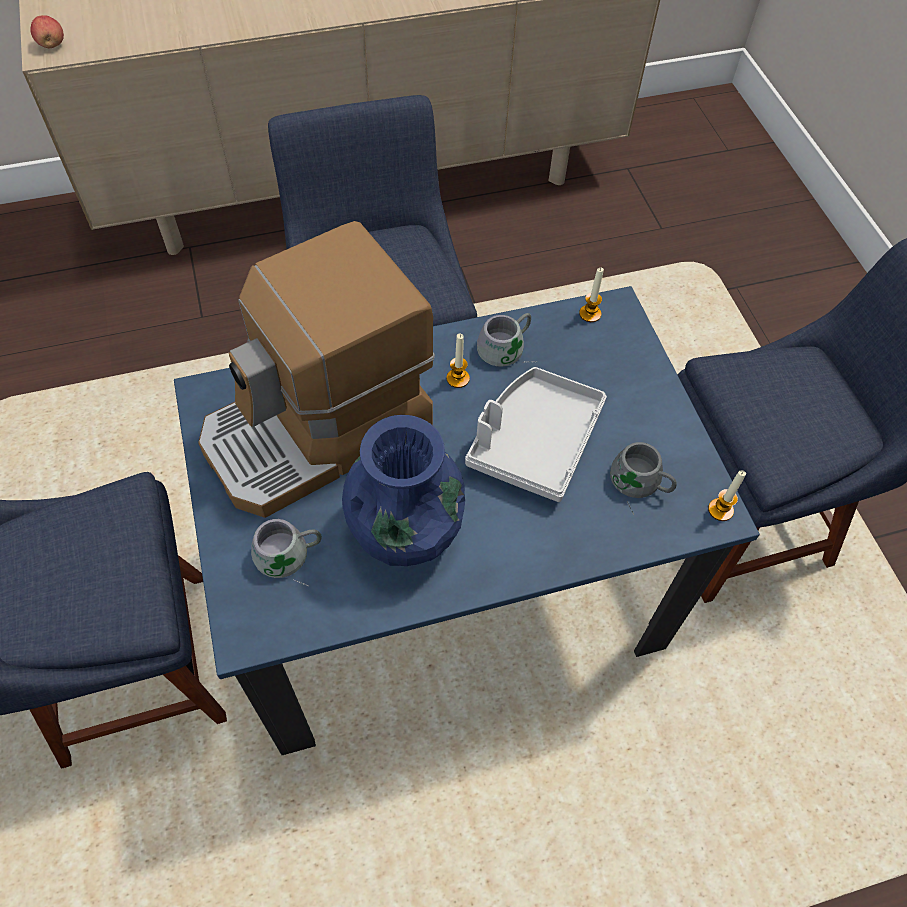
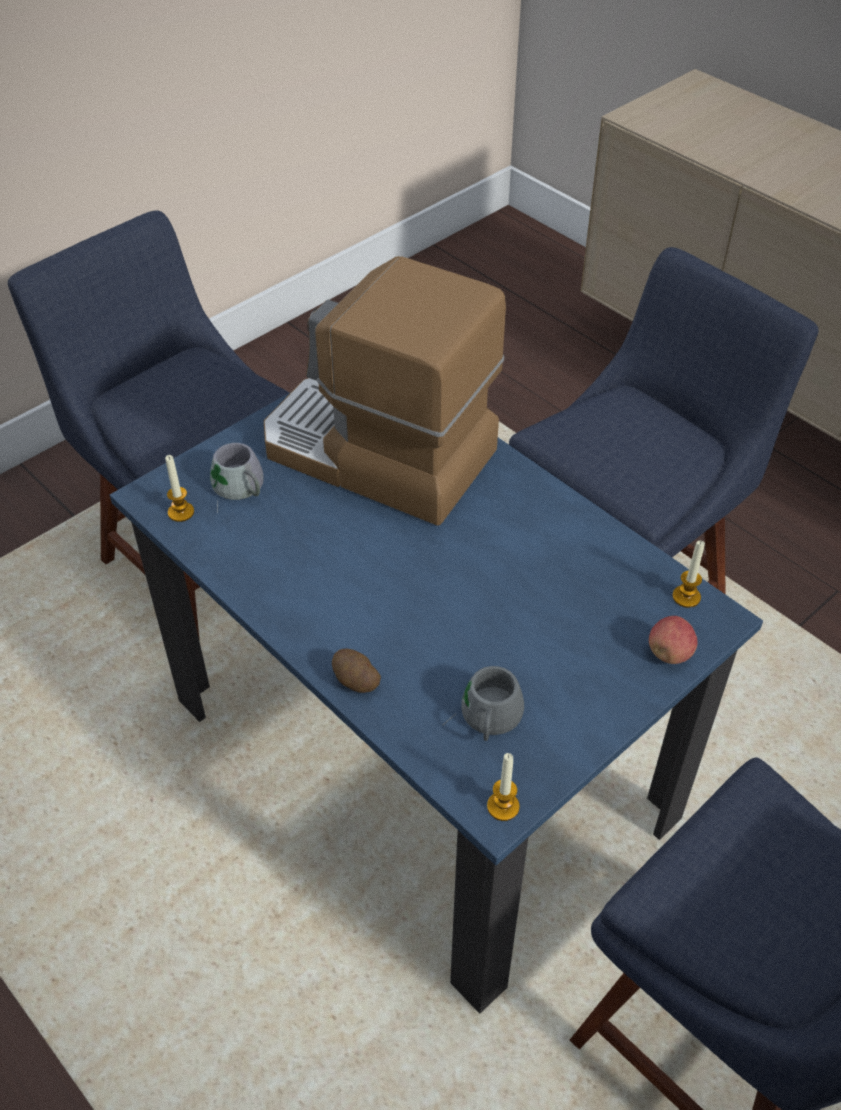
camera: 65 degrees right, 10 degrees down
(52, 45) = (647, 114): apple -> apple (669, 653)
(405, 529) = (312, 552): blue vase -> none
(458, 378) = (510, 523): candle -> candle (181, 512)
(508, 350) = (578, 547): grey mug -> none
(534, 441) = (477, 610): grey tray -> none
(561, 555) = (355, 680): none -> potato

